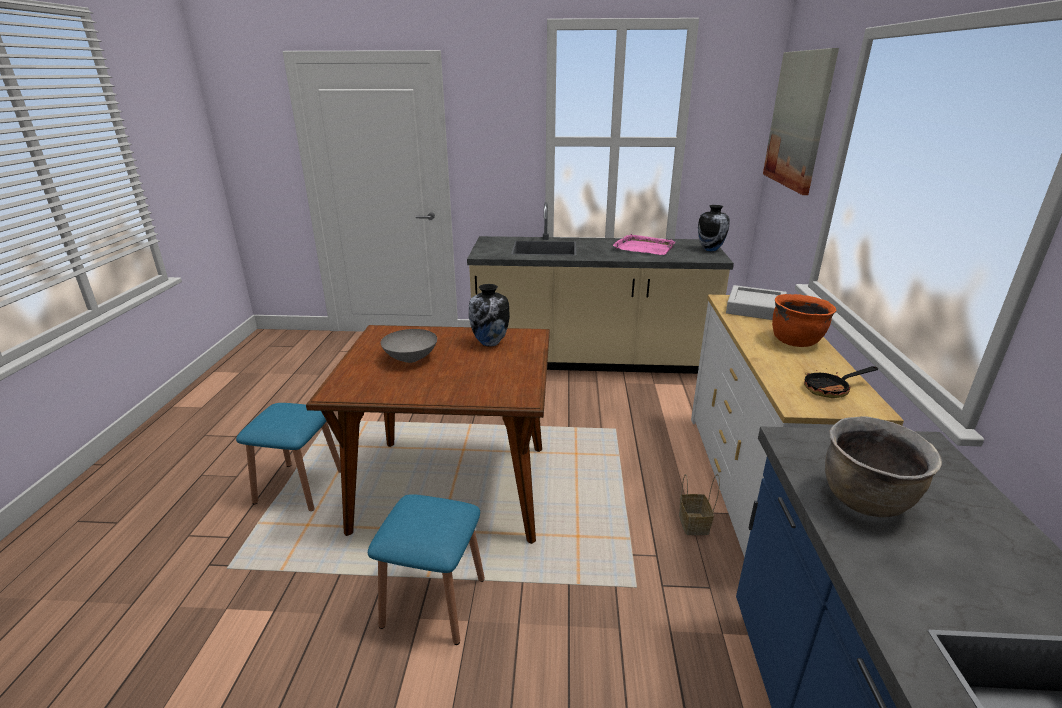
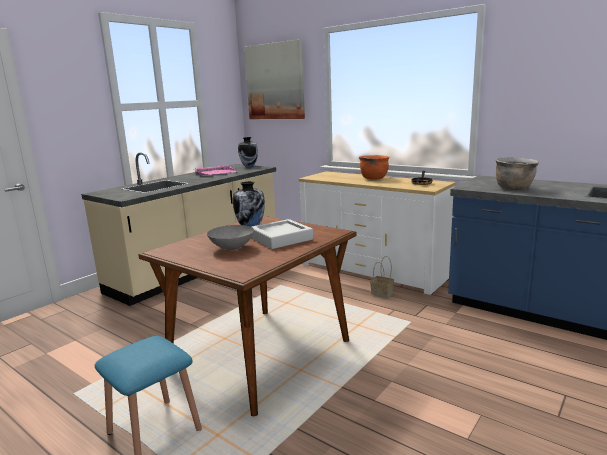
camera: 55 degrees left, 10 degrees down
(434, 601) = (364, 390): blue stool -> none
(755, 308) = (330, 176): grey tray -> grey tray (281, 238)

